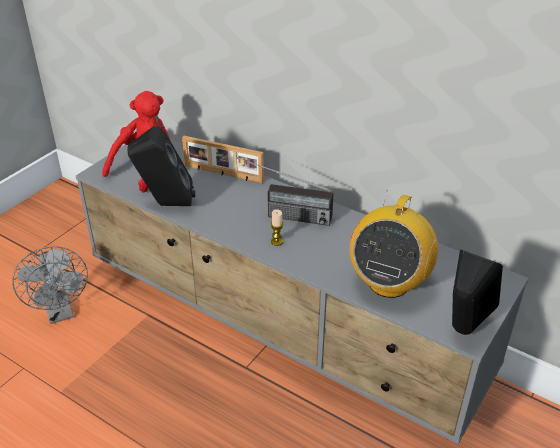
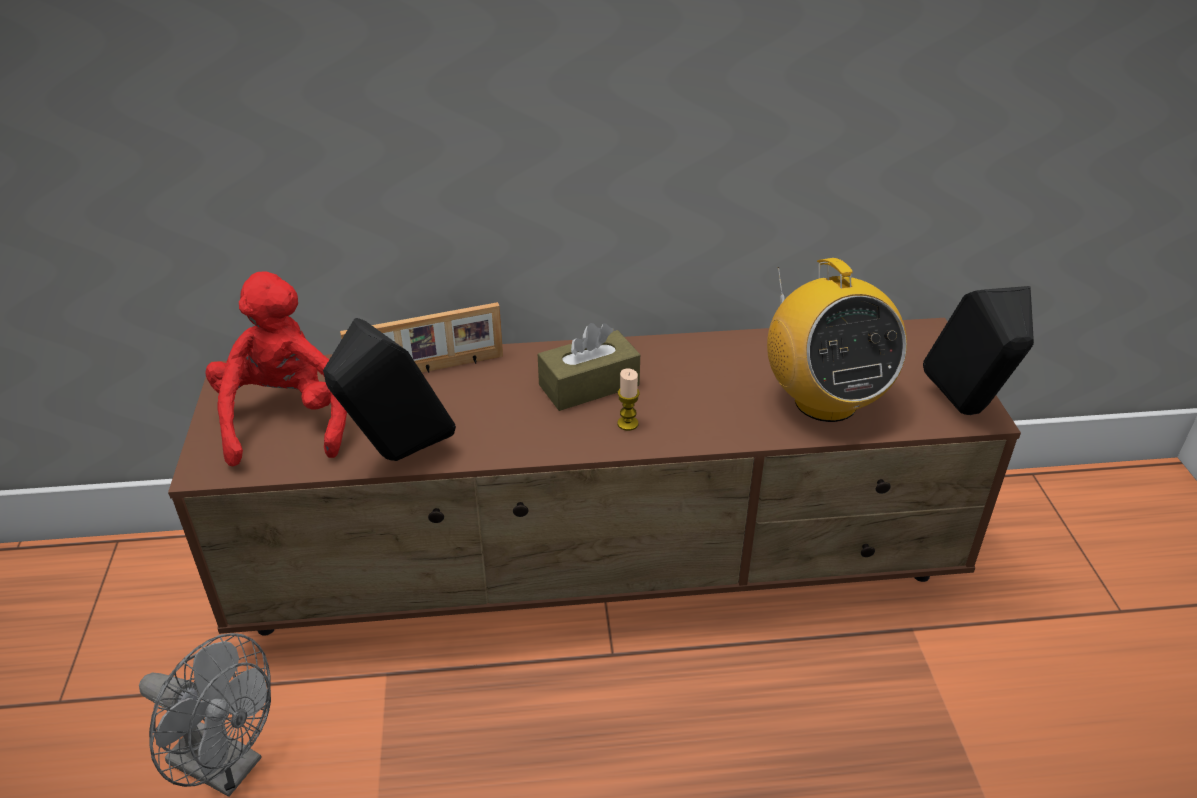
camera: 40 degrees left, 0 degrees up
(282, 328) = (602, 572): grey tv stand -> brown tv stand
(283, 215) = (589, 385): radio -> brown tissue box

